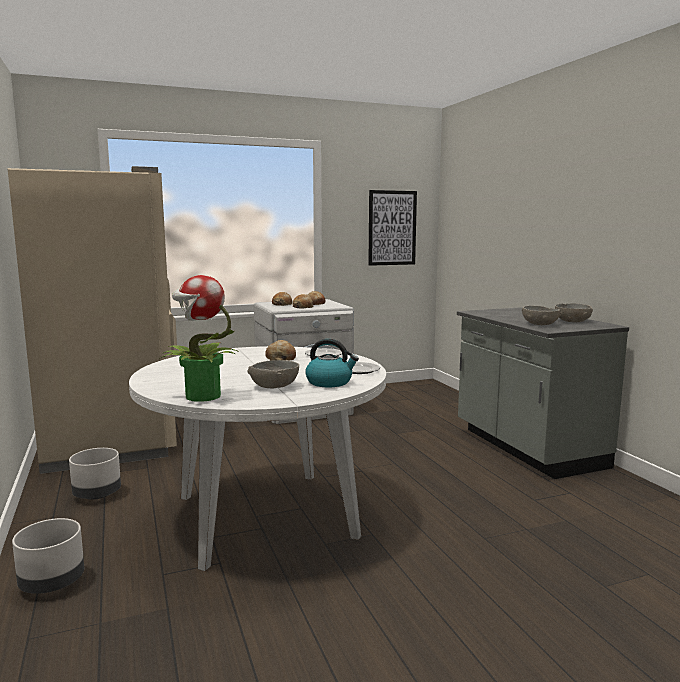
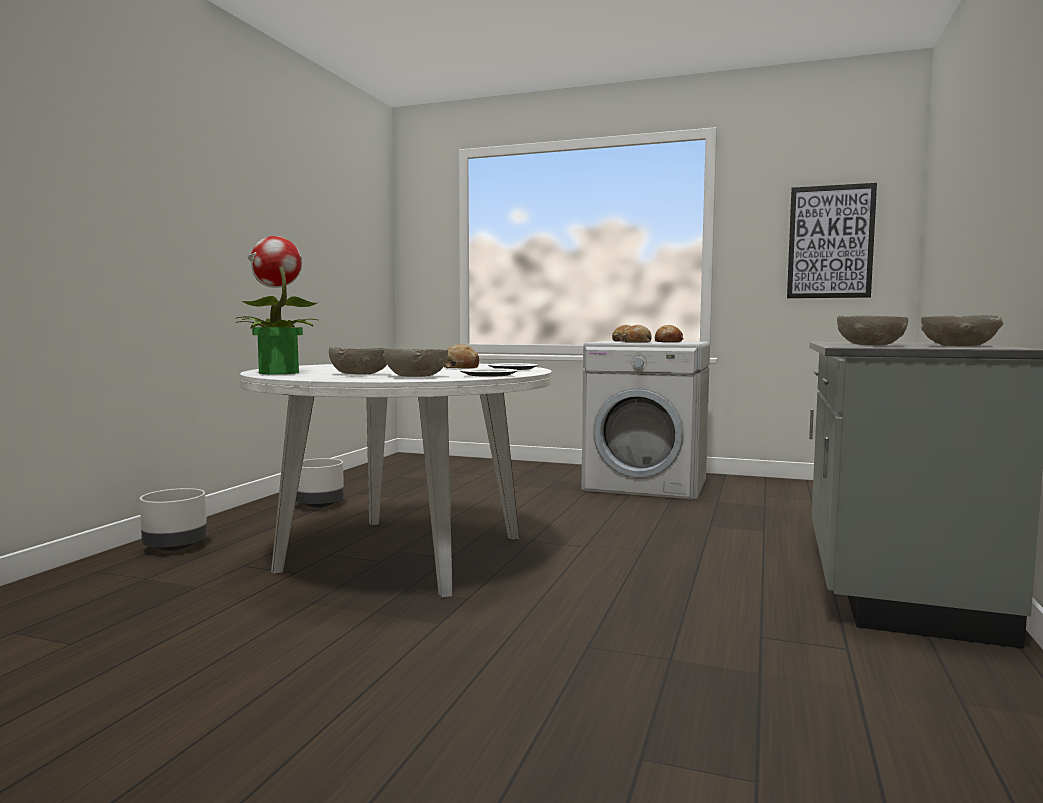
camera: 40 degrees right, 5 degrees down
(112, 437) = (415, 472): beige fridge -> none
(330, 382) = (416, 376): kettle -> grey bowl

